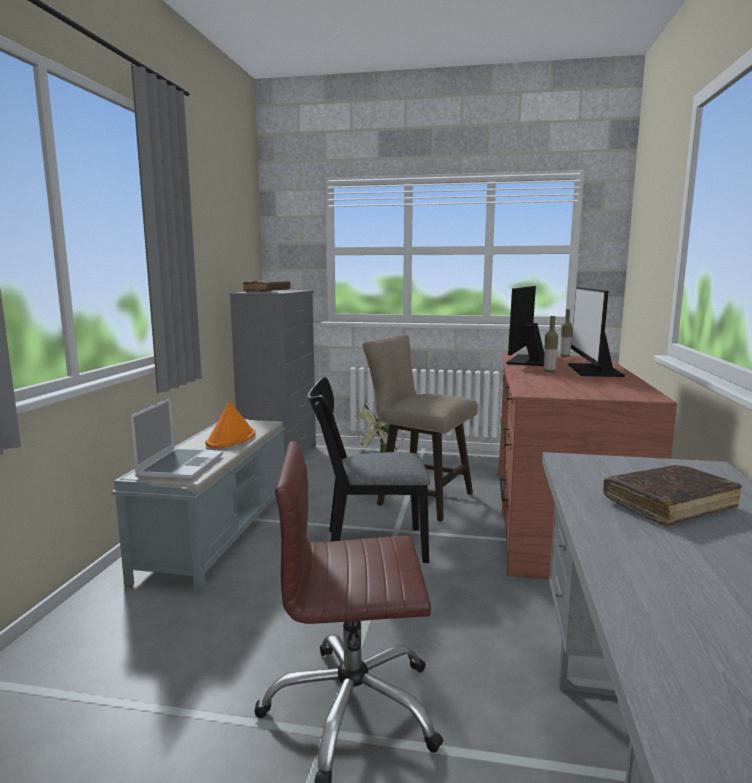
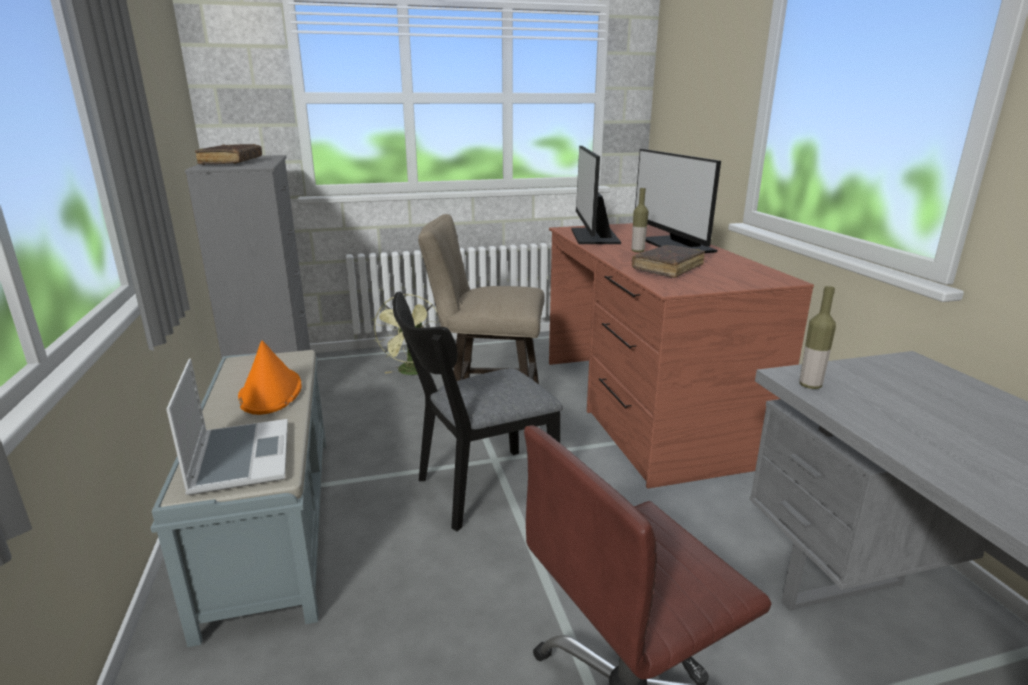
camera: 25 degrees left, 10 degrees up
(565, 356) = (617, 225): bottle -> bottle (810, 385)
(669, 504) = (956, 423): brown book -> brown book (668, 268)

